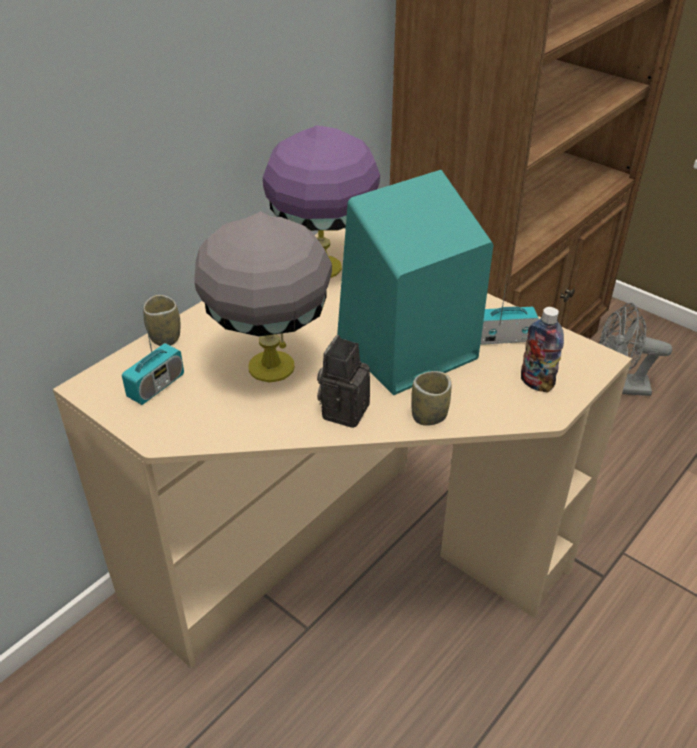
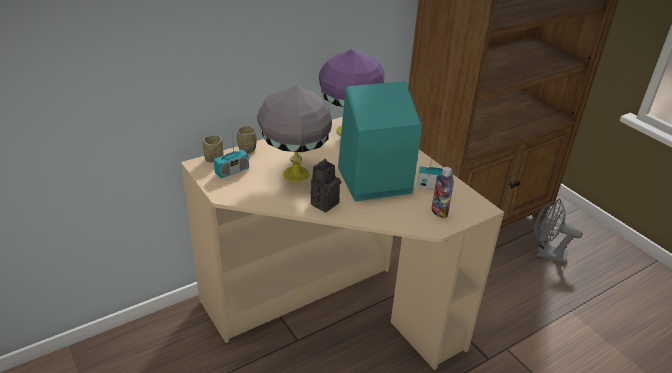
camera: 15 degrees right, 5 degrees down
(429, 416) = (369, 215): cup -> cup (214, 159)

